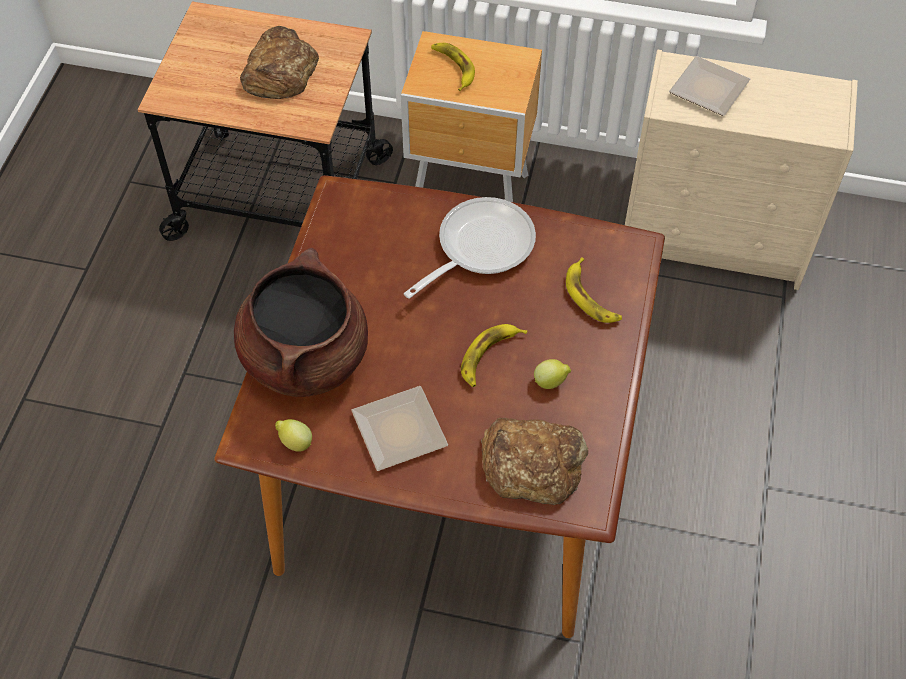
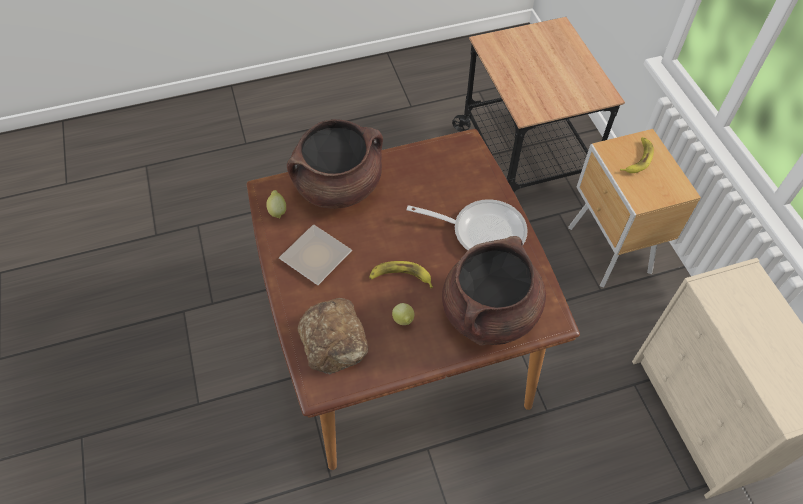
camera: 60 degrees right, 0 degrees up
(280, 71) = (550, 78): bread -> none
(591, 297) = (489, 313): banana -> brown cooking pot
(705, 90) = (748, 306): plate -> none

